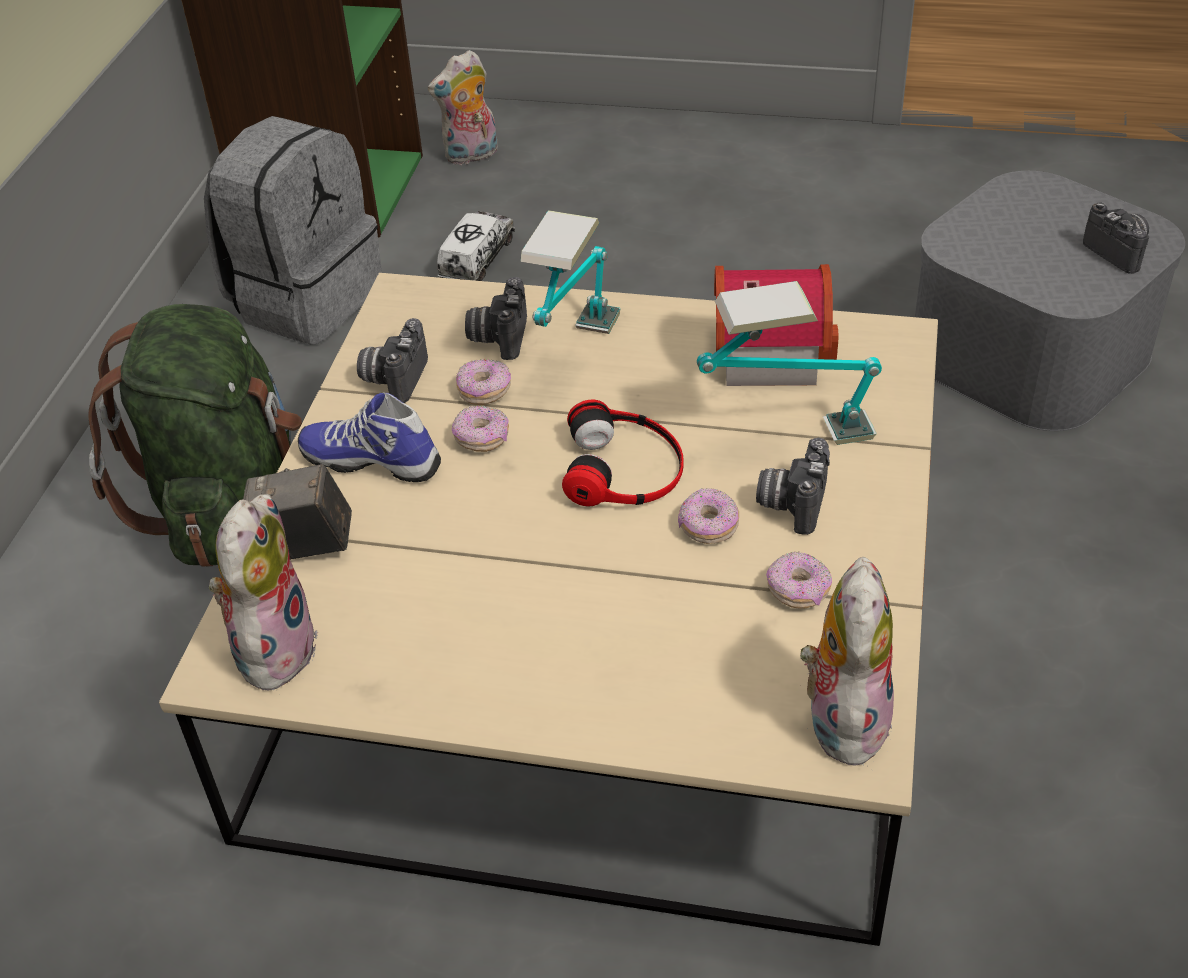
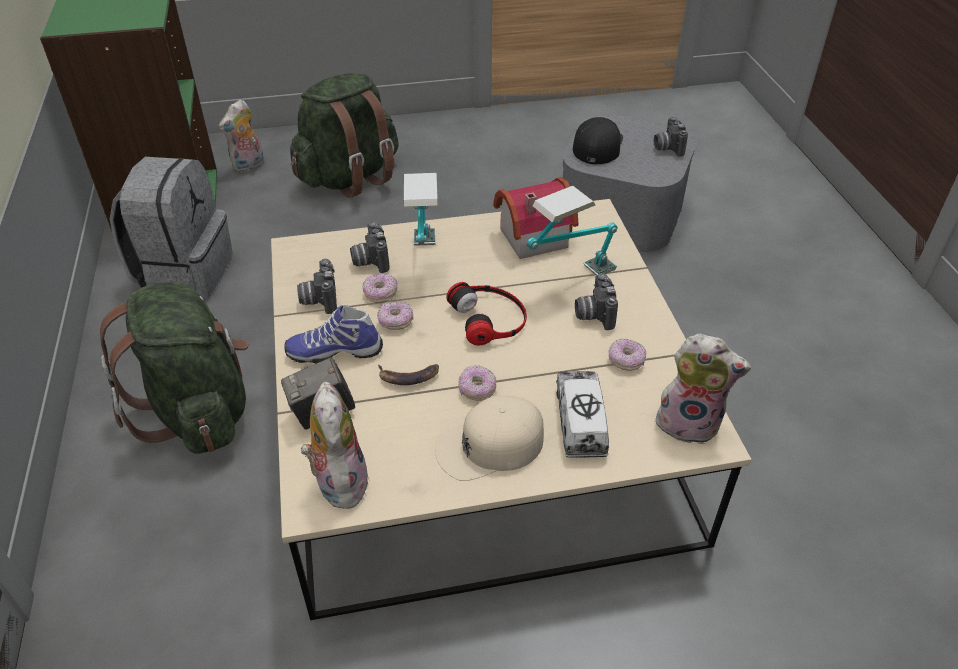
camera: 25 degrees left, 0 degrees up
(453, 525) = (408, 376): none -> banana
(477, 259) = (285, 225): toy truck -> toy truck (580, 422)
(509, 661) = (490, 446): none -> beige cap
(610, 203) = (349, 177): none -> green backpack
(708, 526) = (556, 339): donut -> donut (477, 389)
(842, 718) = (690, 422): plush toy -> plush toy turned 120 degrees clockwise
(995, 225) = (597, 145): none -> black cap
(1120, 251) = (667, 147): camera -> camera turned 135 degrees counterclockwise

